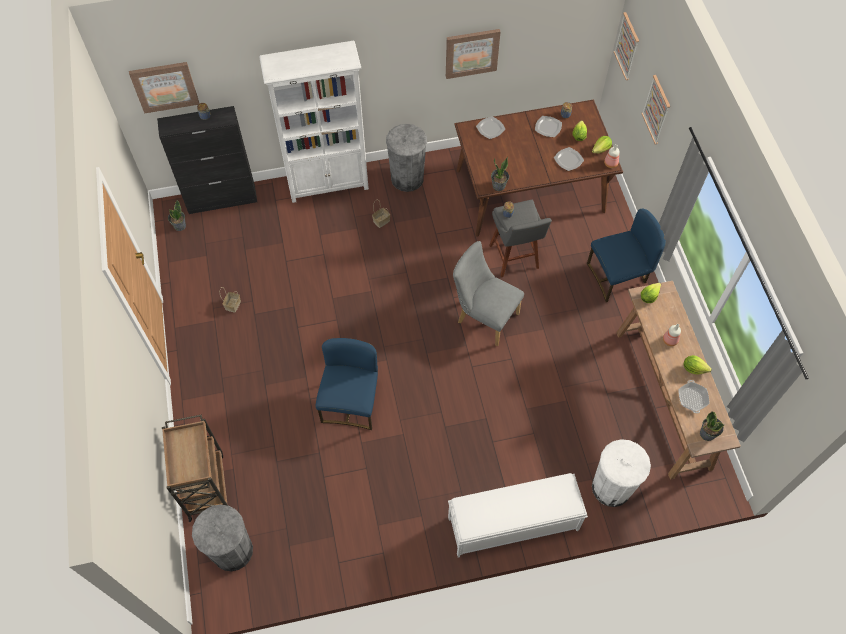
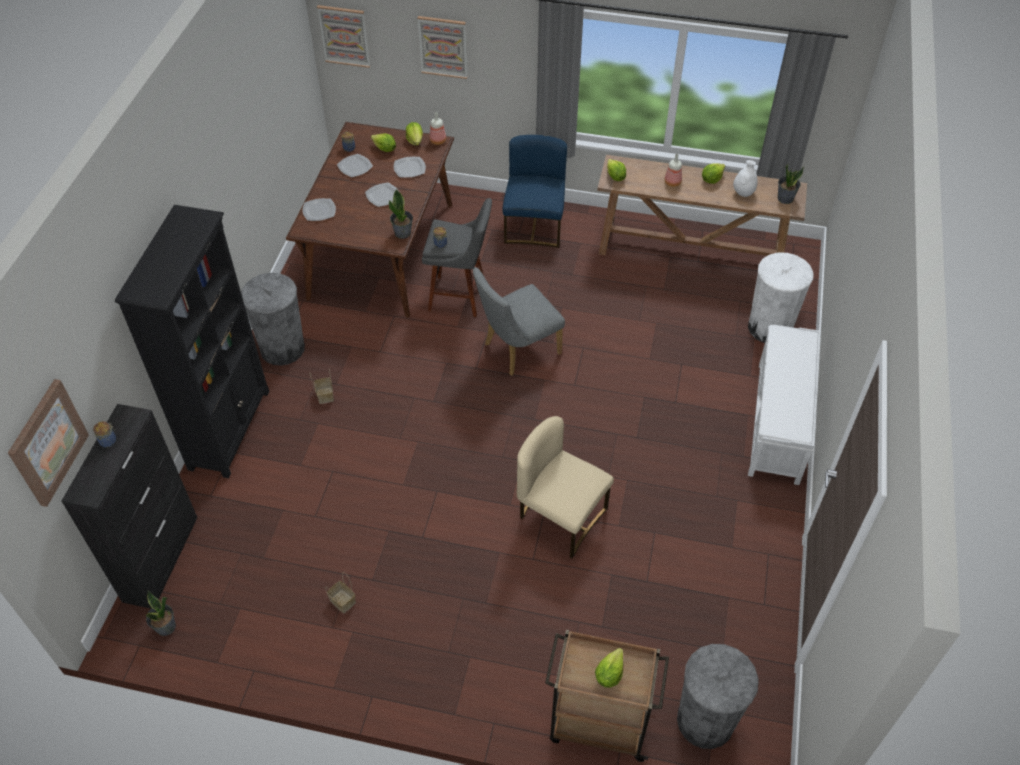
camera: 65 degrees left, 10 degrees down
(185, 456) = (609, 674): none -> lettuce
(328, 184) = (230, 429): white bookcase -> black bookcase
(351, 402) = (560, 517): blue chair -> beige chair
(471, 53) = (246, 148): picture -> none
(528, 157) = (383, 196): none -> plate
(692, 398) = (743, 193): frying pan -> white vase

